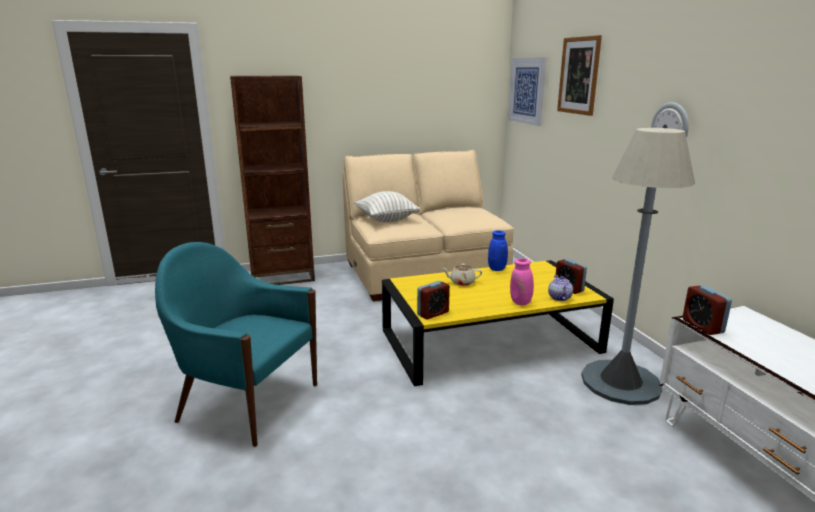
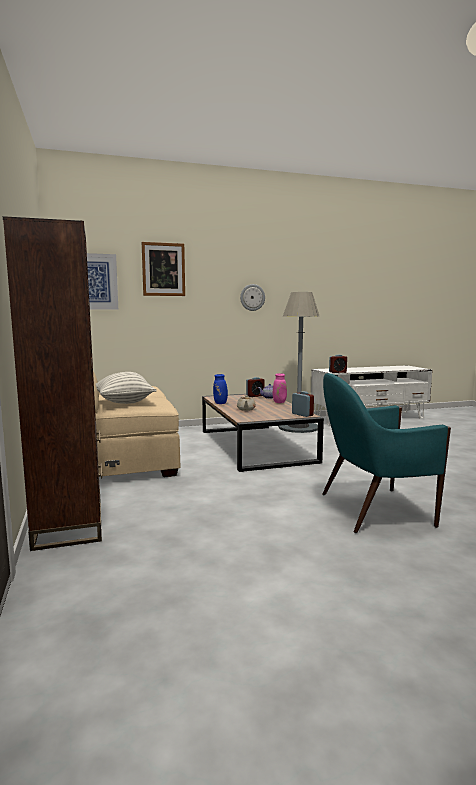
camera: 90 degrees left, 10 degrees down
(247, 402) = (372, 509): turquoise armchair -> turquoise armchair turned 60 degrees clockwise
(490, 340) = (254, 445): yellow coffee table -> brown coffee table

